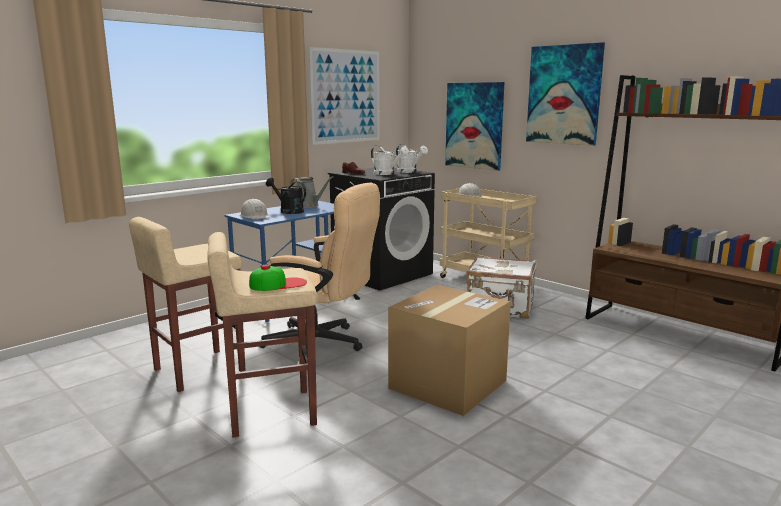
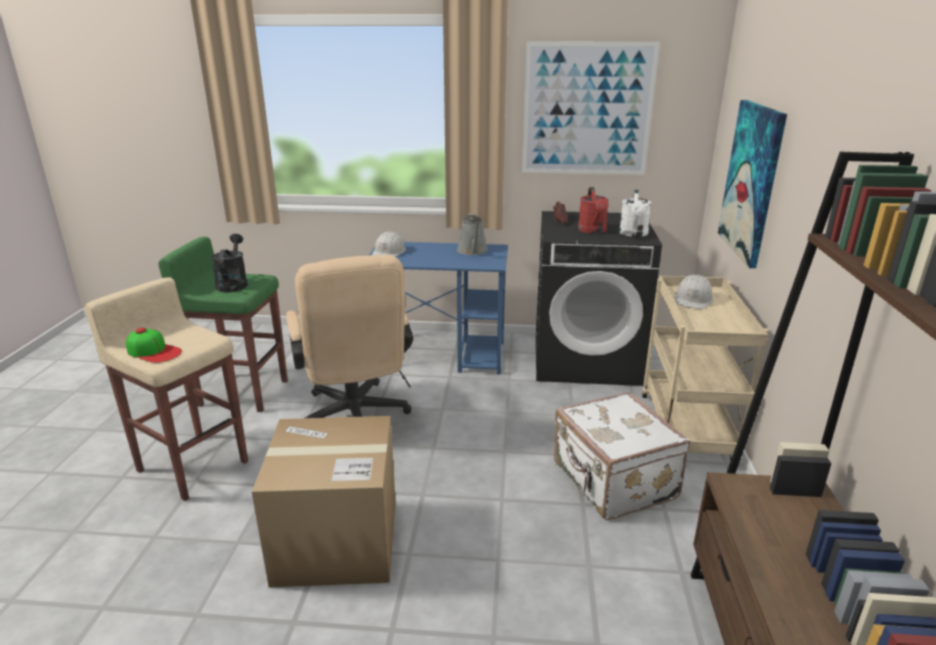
camera: 50 degrees right, 10 degrees up
(197, 370) = (243, 392): beige stool -> green stool
(288, 211) = (433, 253): black watering can -> black watering can (233, 283)
(387, 174) = (593, 231): white watering can -> red watering can
(564, 95) = (834, 161): picture -> none

